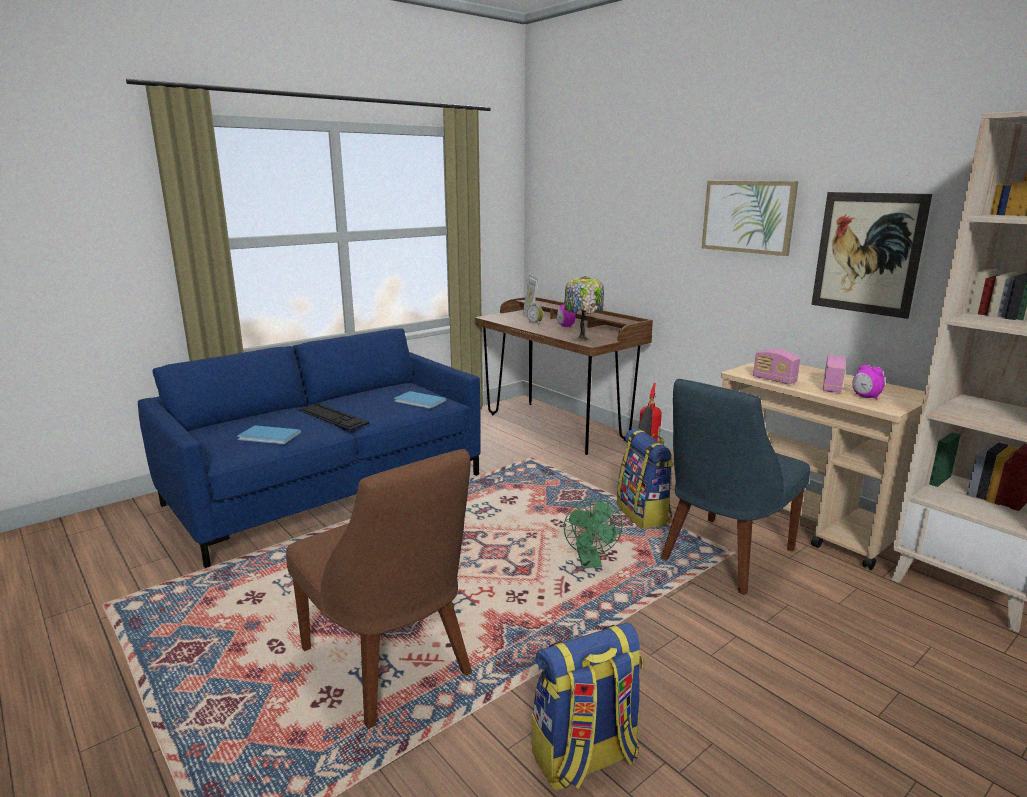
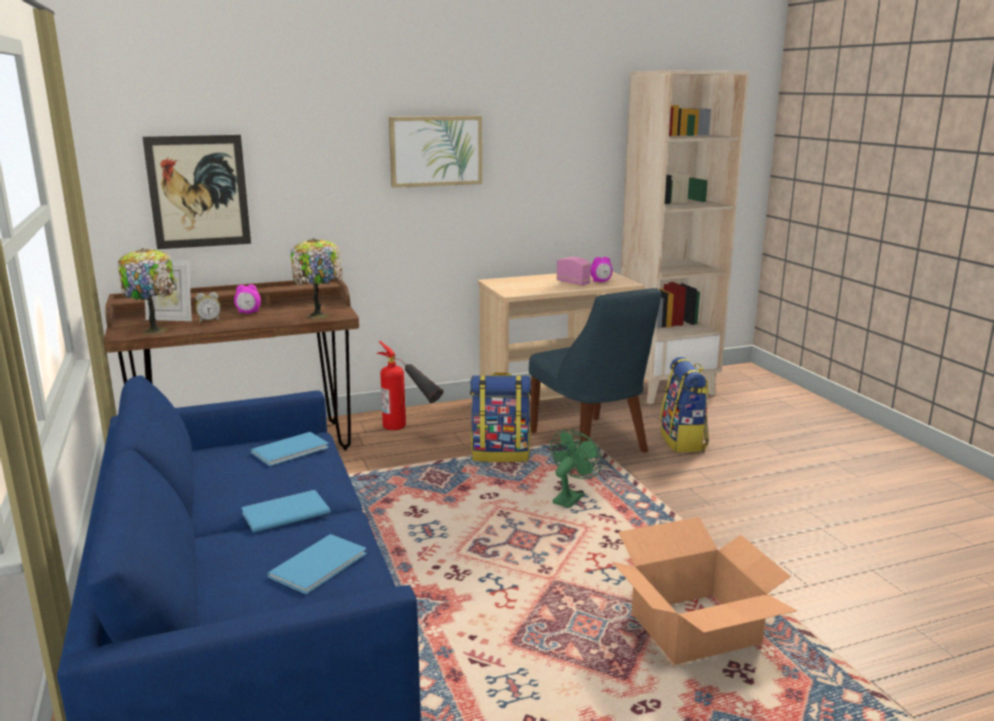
camera: 70 degrees left, 0 degrees up
(333, 416) = (283, 512): keyboard -> blue book
(390, 665) = (696, 630): brown chair -> cardboard box
(505, 319) = (155, 329): none -> table lamp
(585, 758) = (817, 555): backpack -> backpack (683, 441)
(590, 563) = (570, 497): green fan -> green fan turned 75 degrees counterclockwise
(774, 380) = (542, 290): radio -> none
(867, 253) = (544, 173): picture -> picture (198, 192)

